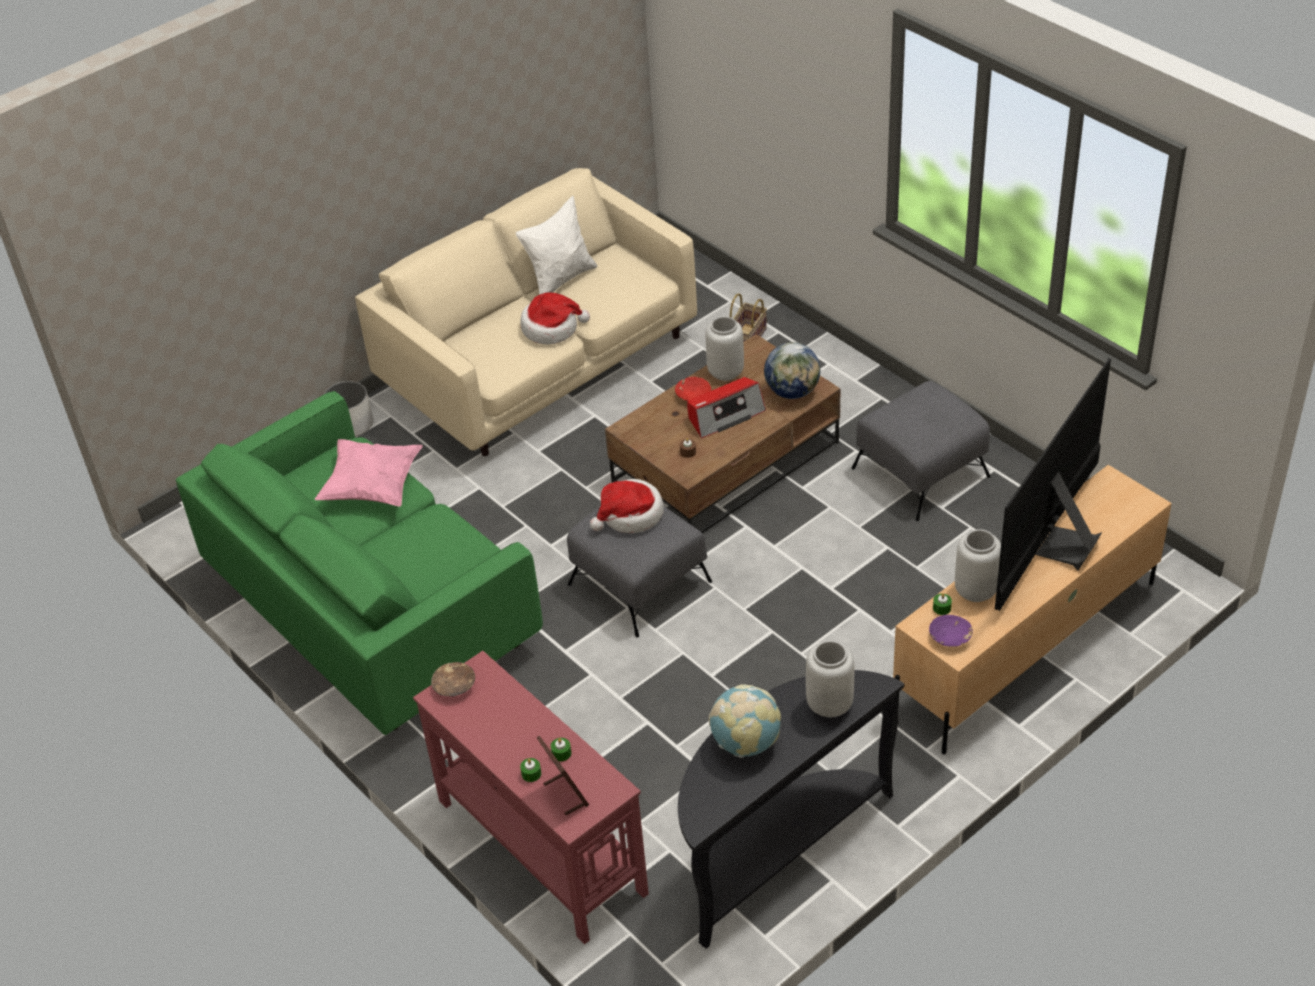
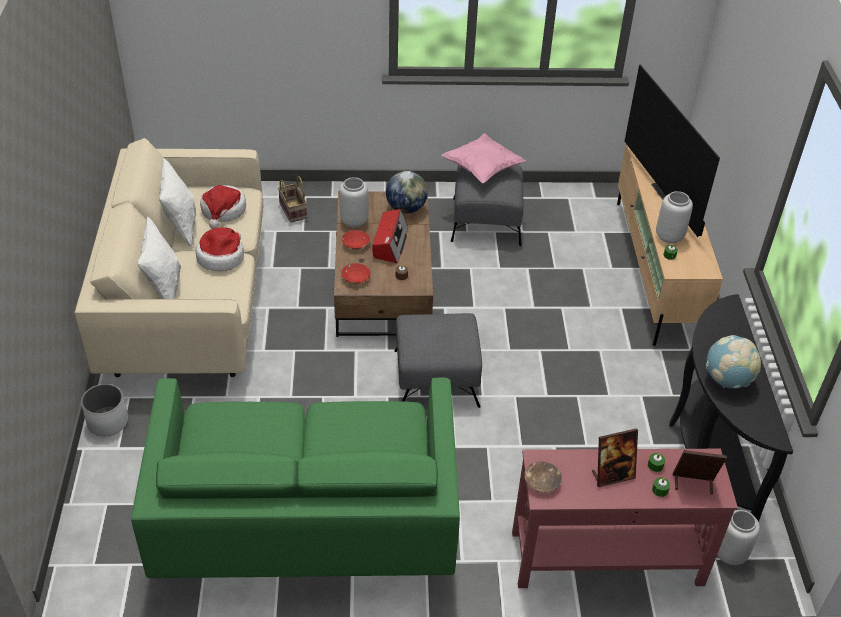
camera: 55 degrees left, 0 degrees up
(372, 487) = (255, 426): pink pillow -> pink pillow (482, 169)
(470, 327) = (164, 289): none -> white pillow
(515, 729) = (612, 475): none -> picture frame
(630, 515) = (427, 330): hat -> hat (223, 211)
(645, 426) = (355, 278): none -> red bowl
(828, 705) = (728, 330): grey vase -> grey vase (730, 554)
(950, 637) = (694, 266): purple bowl -> none

